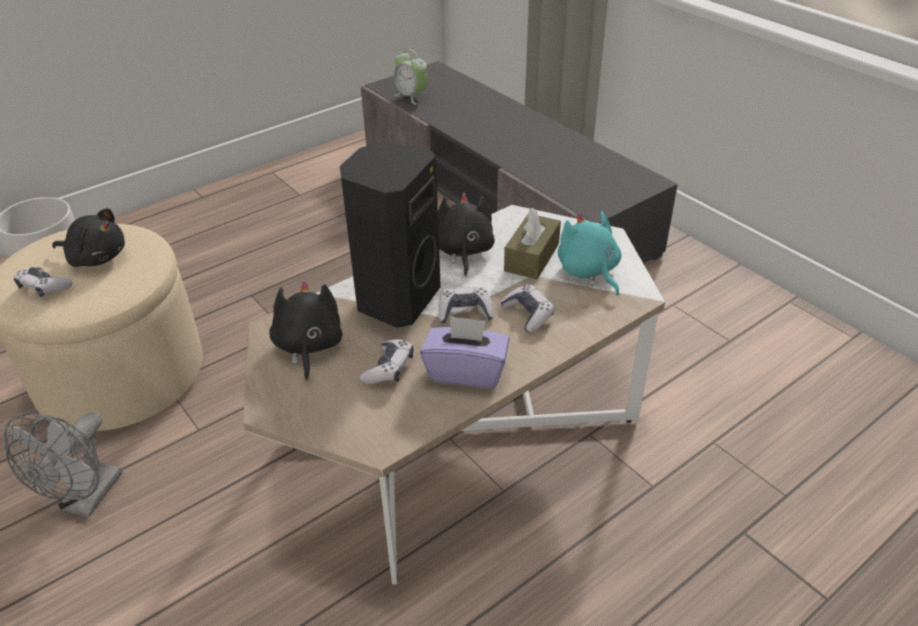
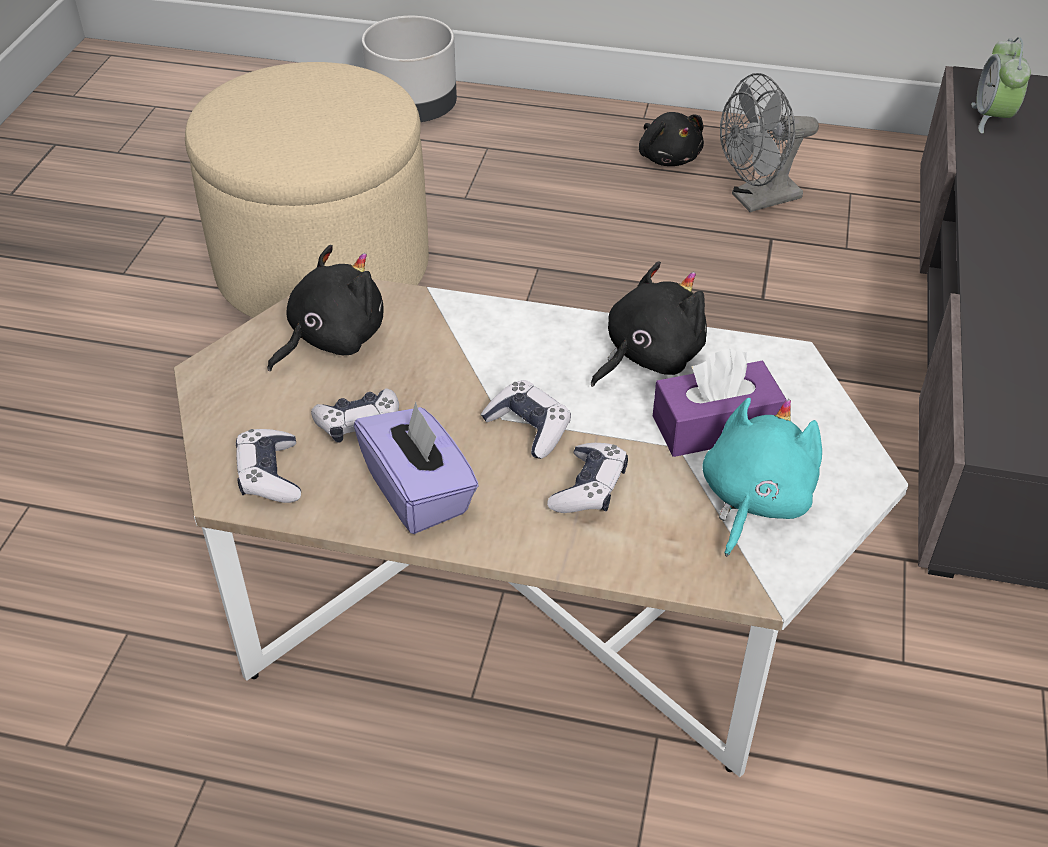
camera: 50 degrees right, 5 degrees up
(44, 287) = (249, 114): game controller -> game controller (270, 475)
(86, 500) = (154, 365): grey fan -> grey fan (757, 200)
(96, 257) = (326, 111): black plush toy -> black plush toy (668, 157)
(395, 299) = (486, 355): black speaker -> none
(532, 257) = (715, 426): brown tissue box -> purple tissue box

